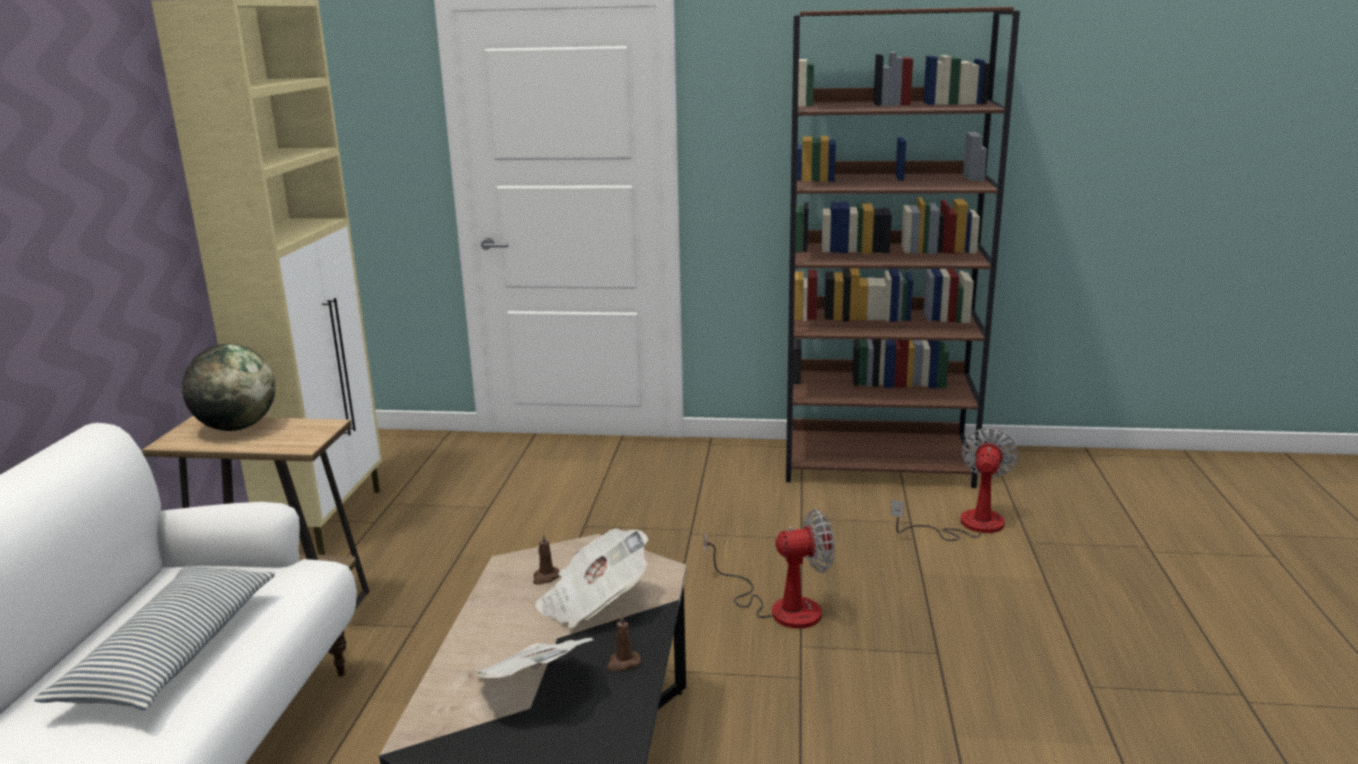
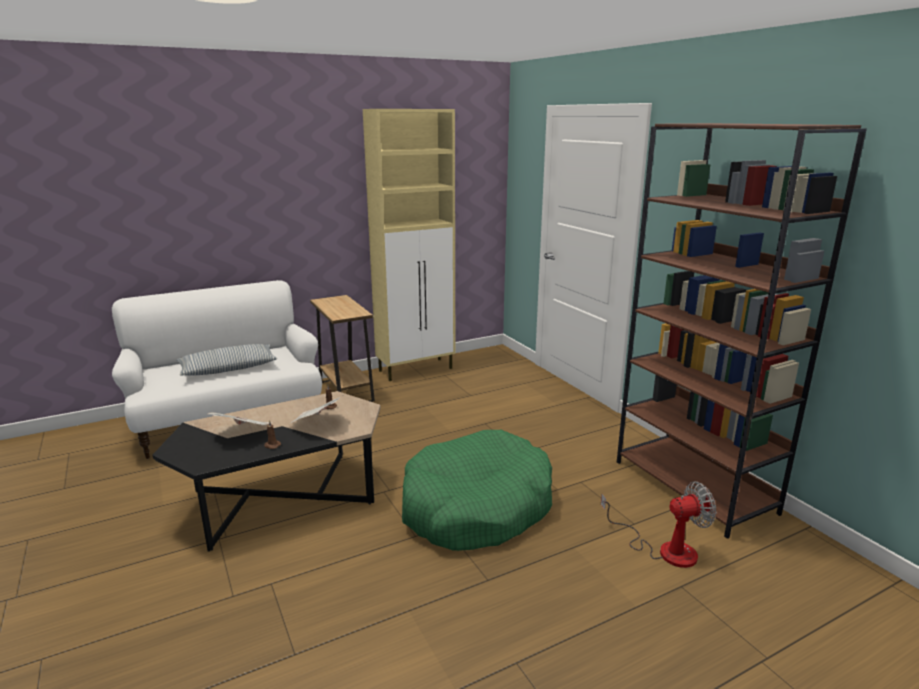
camera: 55 degrees right, 0 degrees up
(236, 427) = (343, 303): globe -> none
(780, 606) = (476, 507): fan -> green dog bed

